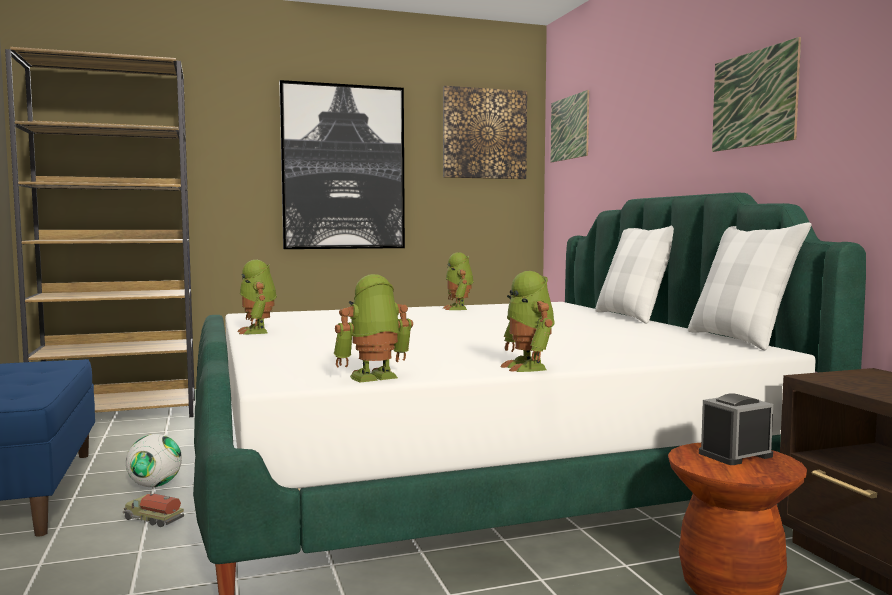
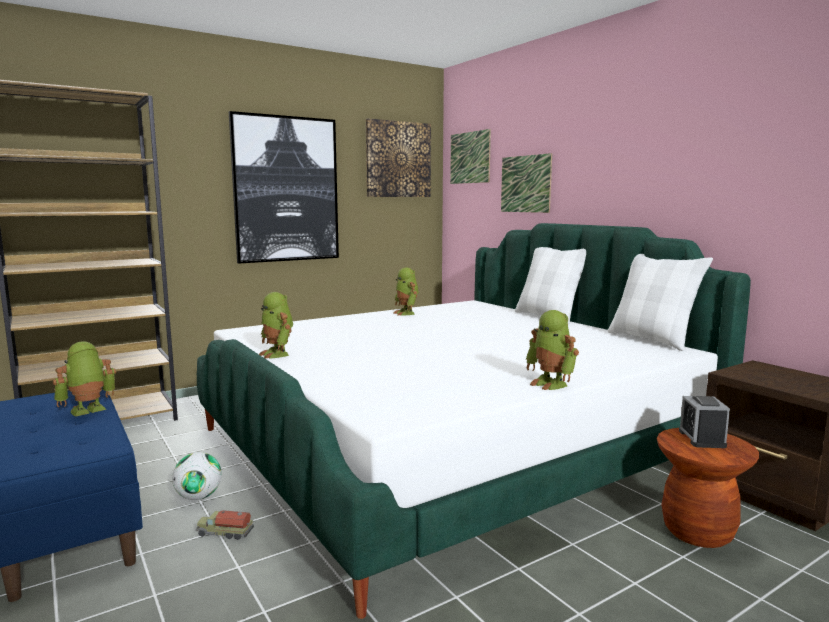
camera: 15 degrees left, 5 degrees up
(374, 378) = (453, 407): toy robot -> toy robot (88, 411)
(735, 454) = (702, 438): alarm clock -> alarm clock turned 45 degrees counterclockwise
(753, 99) = (652, 156): picture -> picture (525, 184)

